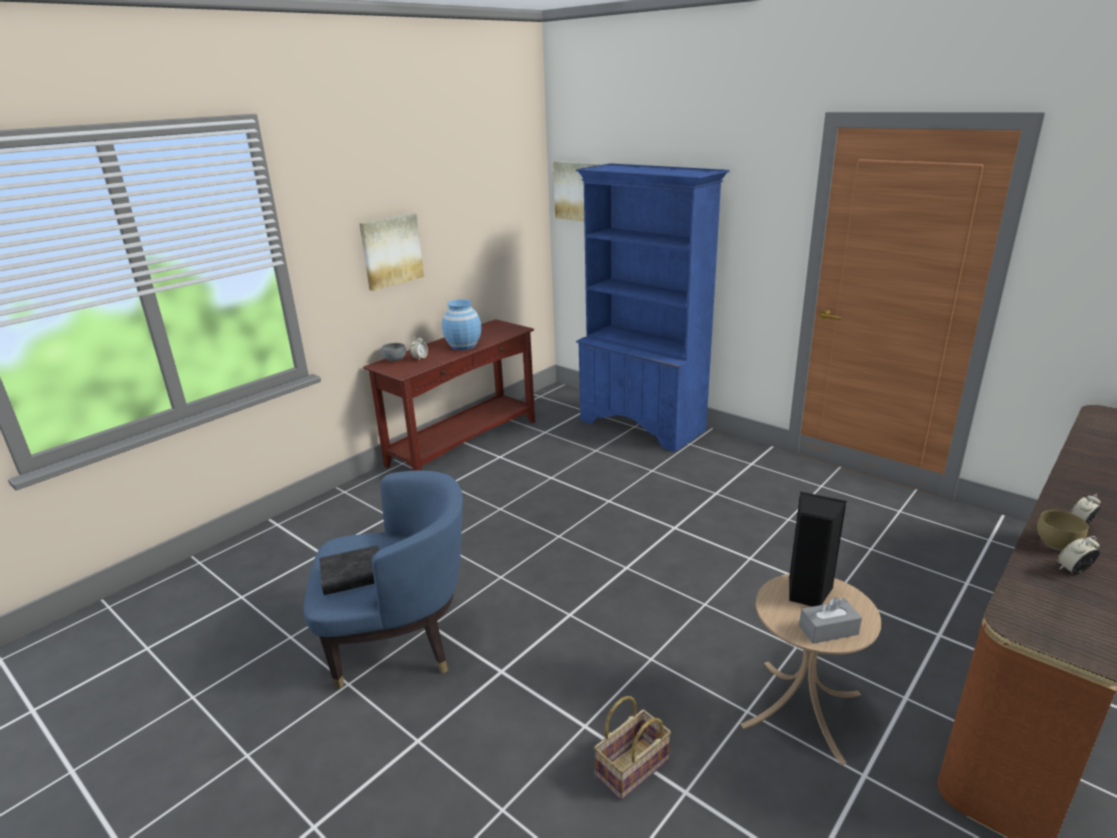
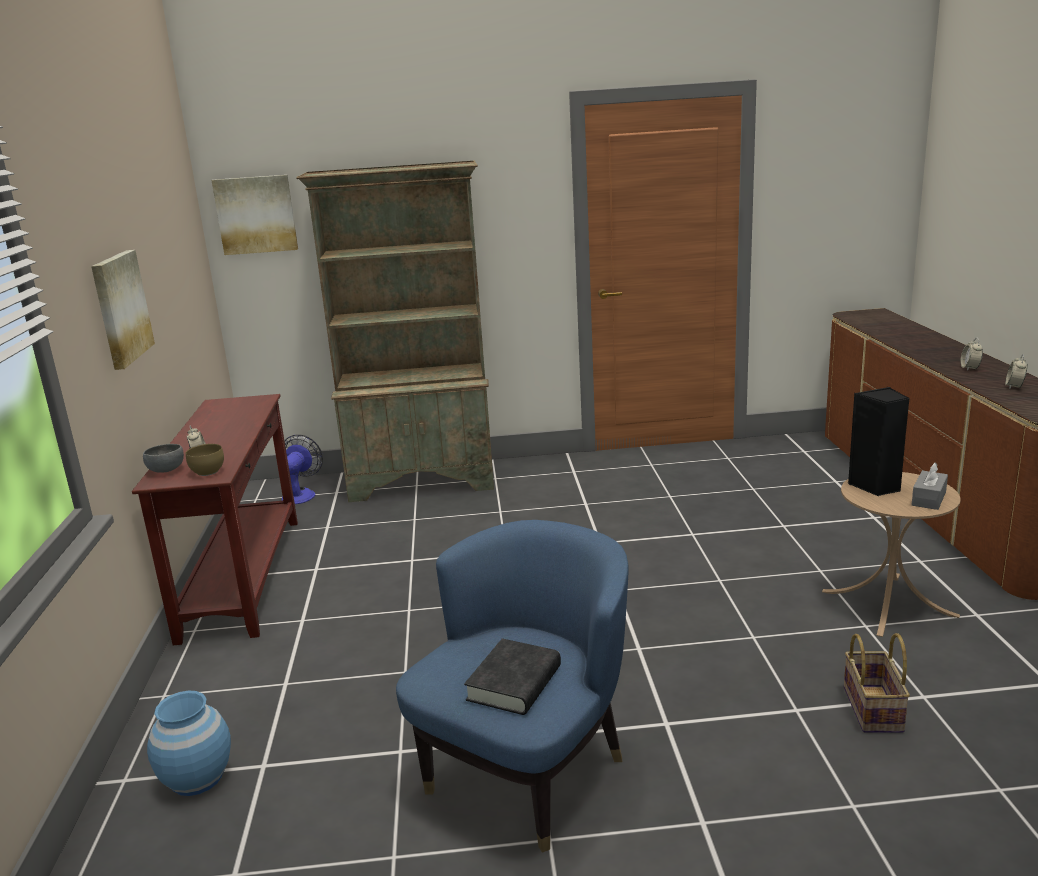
camera: 45 degrees left, 5 degrees down
(463, 345) = (230, 431): blue vase -> blue vase (197, 778)
(565, 403) = (301, 494): none -> fan
(642, 425) = (422, 481): blue bookcase -> green bookcase
(1057, 545) = (982, 379): brown bowl -> brown bowl (208, 472)

